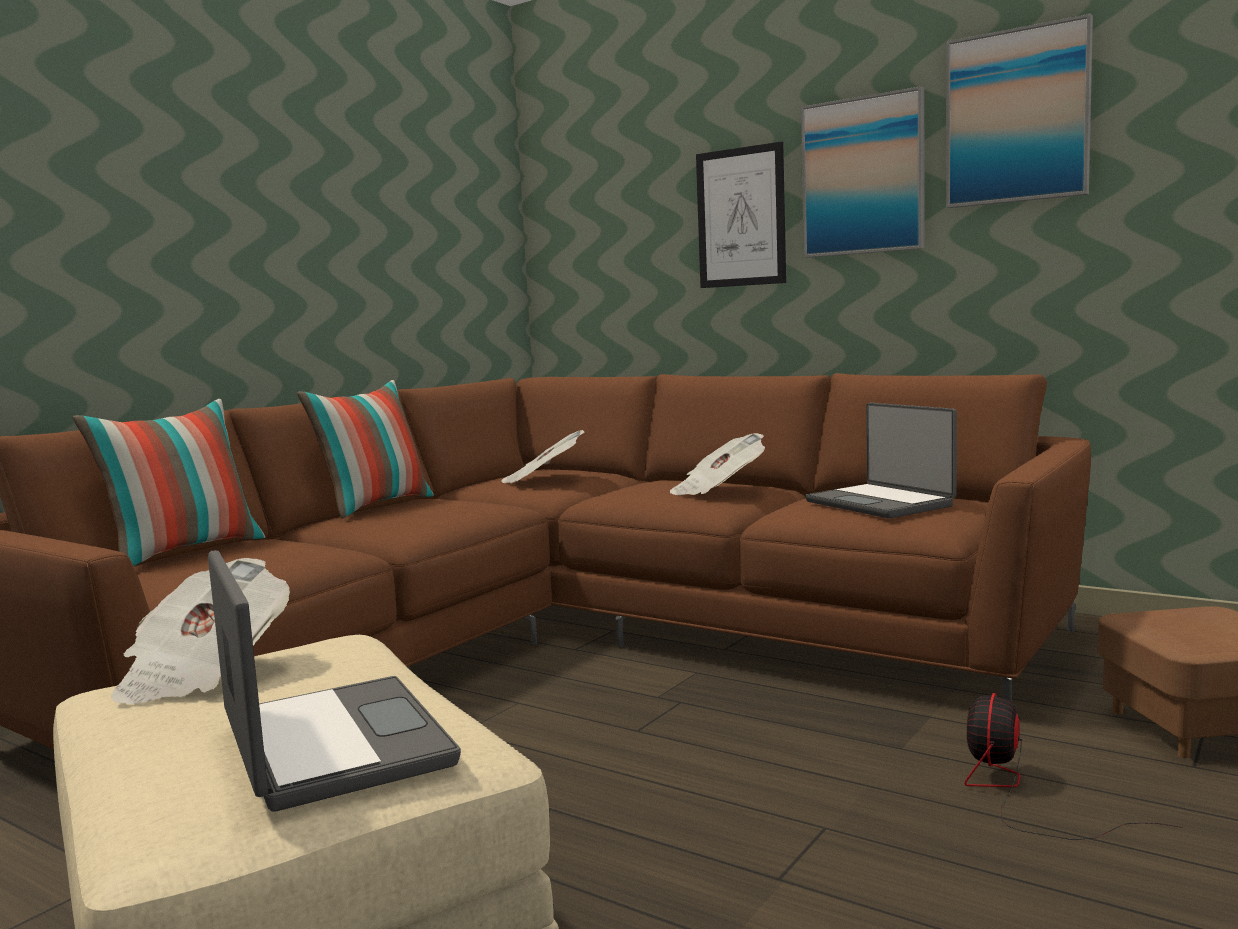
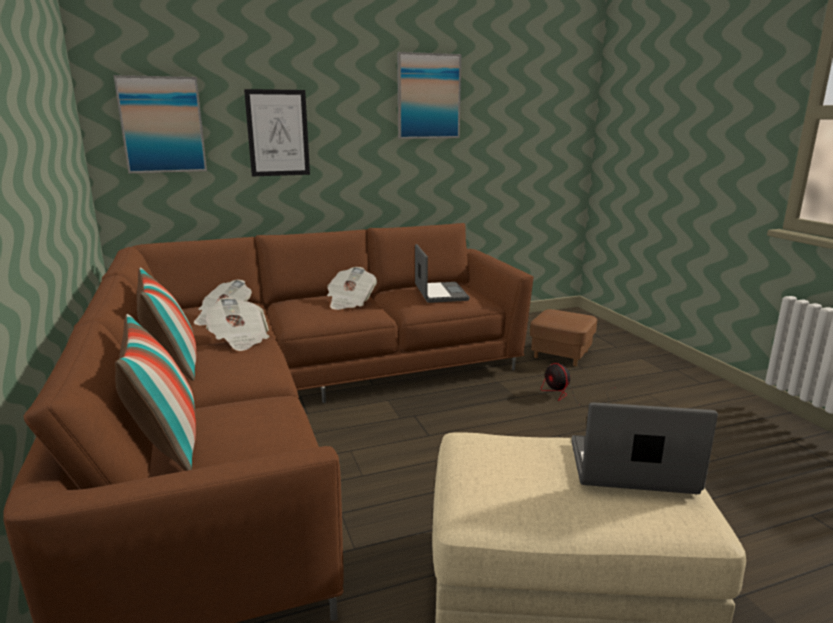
camera: 55 degrees left, 10 degrees up
(203, 674) = (486, 483): newspaper -> newspaper (239, 339)
(863, 176) = (353, 117): picture -> picture (162, 125)
(881, 503) = (439, 293): laptop -> laptop turned 105 degrees counterclockwise

